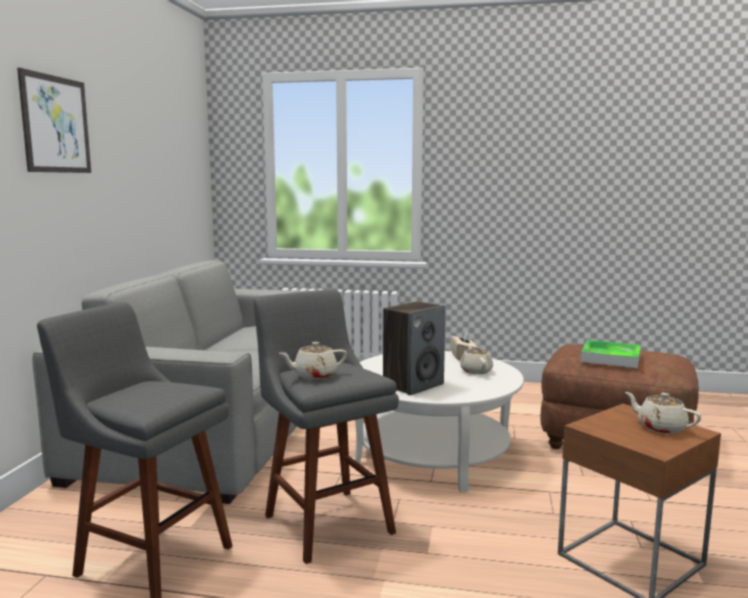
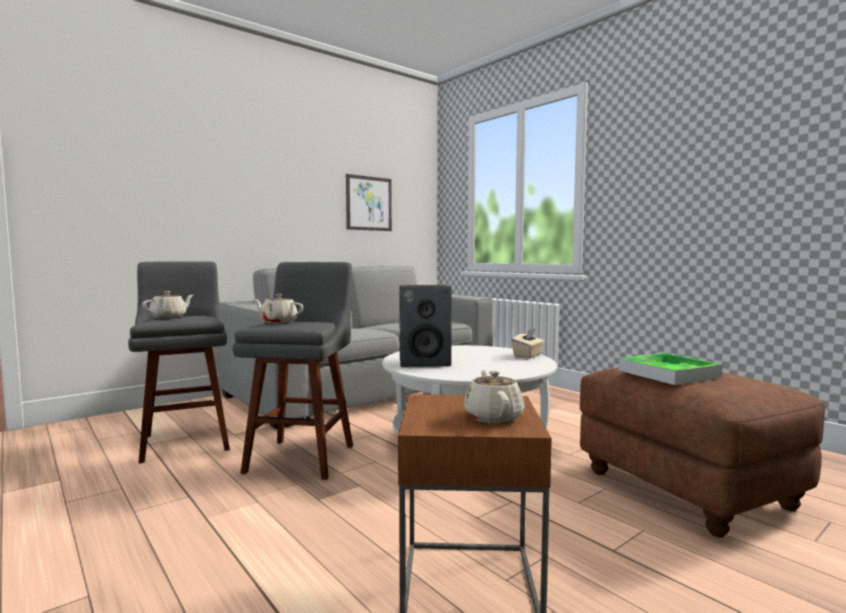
camera: 40 degrees right, 5 degrees down
(56, 124) = (260, 158): picture -> picture (369, 203)
(476, 371) = (507, 364): beige teapot -> beige teapot (169, 317)

